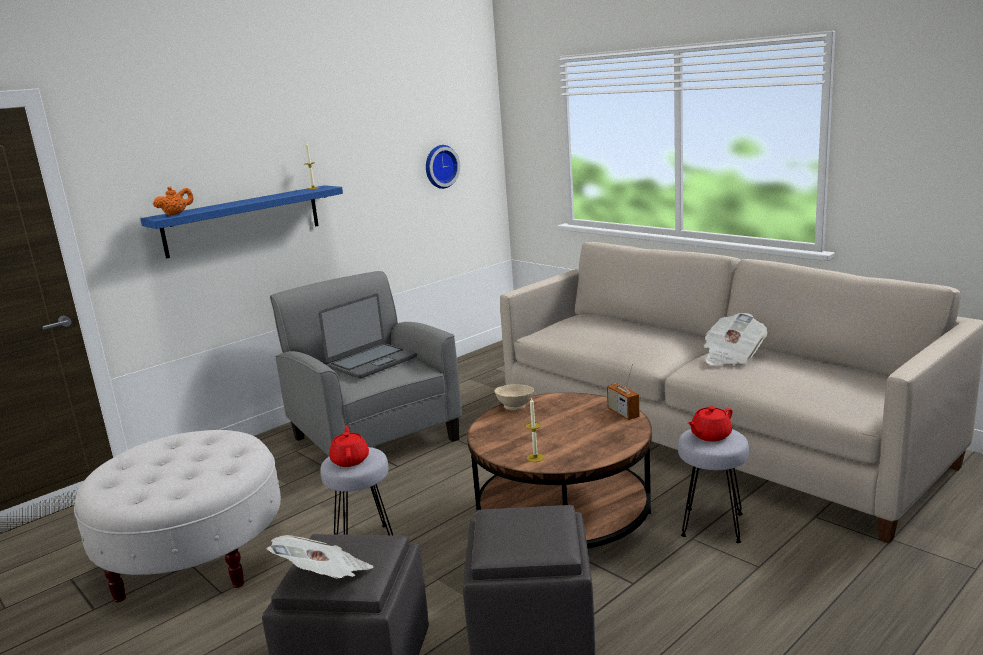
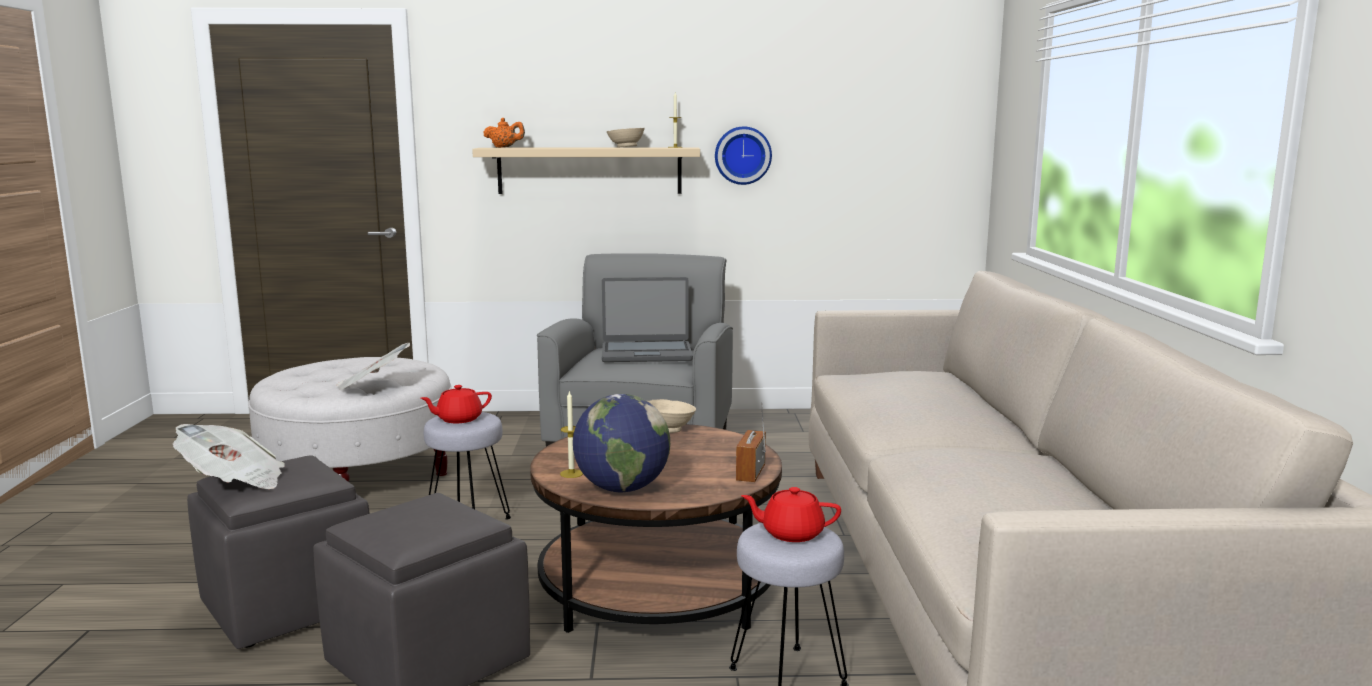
camera: 40 degrees right, 5 degrees down
(243, 220) = (589, 170): blue shelf -> beige shelf
(277, 195) = (626, 147): none -> beige bowl
(350, 460) = (458, 419): red teapot -> red teapot turned 150 degrees counterclockwise
(440, 166) = (875, 150): wall clock -> wall clock (742, 155)
(585, 452) = (622, 489): none -> globe
(731, 356) = (975, 456): newspaper -> newspaper (372, 387)

